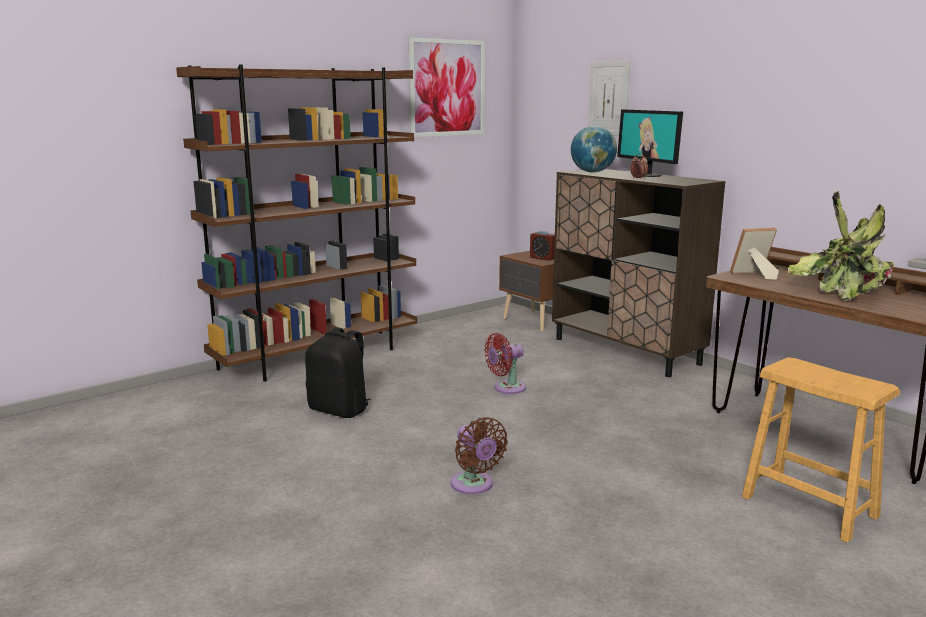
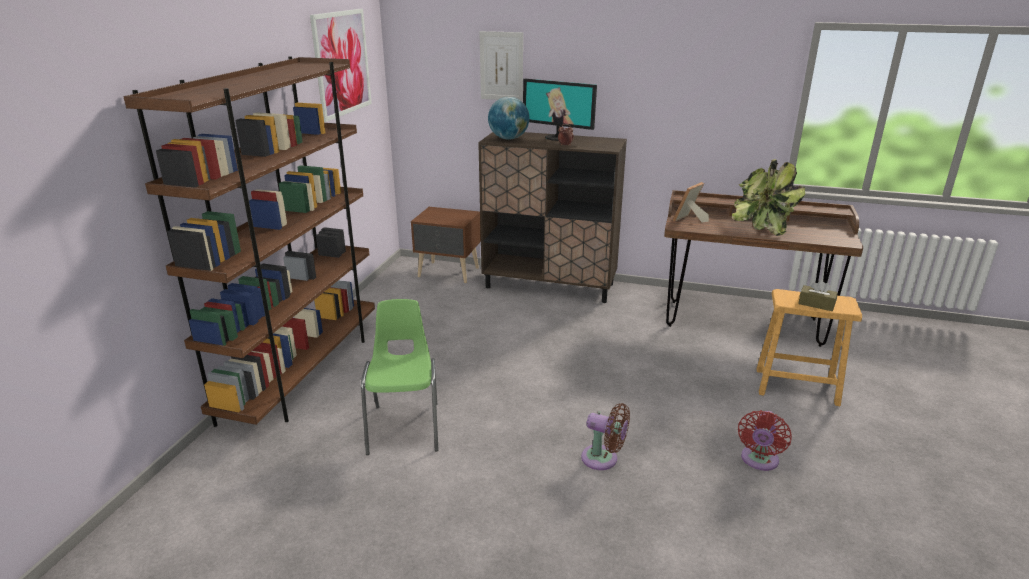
camera: 35 degrees left, 10 degrees up
(340, 410) = (405, 427): black backpack -> green chair
(506, 388) = (510, 353): red fan -> red fan (759, 461)
(543, 258) = (452, 216): alarm clock -> none
(823, 379) = (816, 304): none -> brown tissue box

